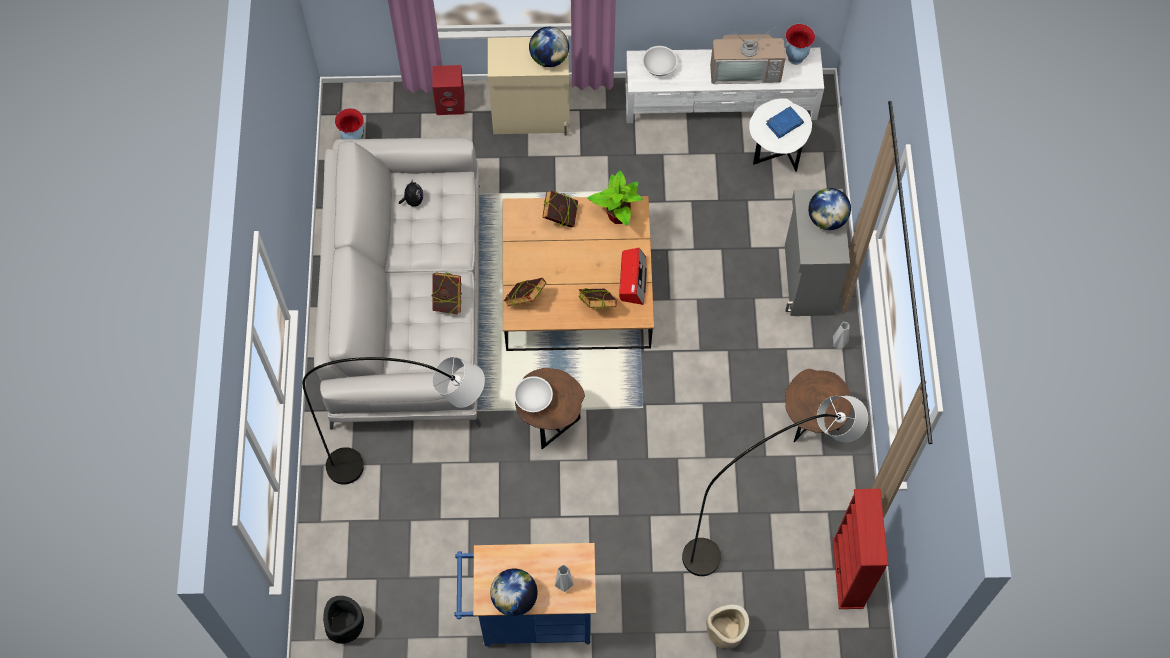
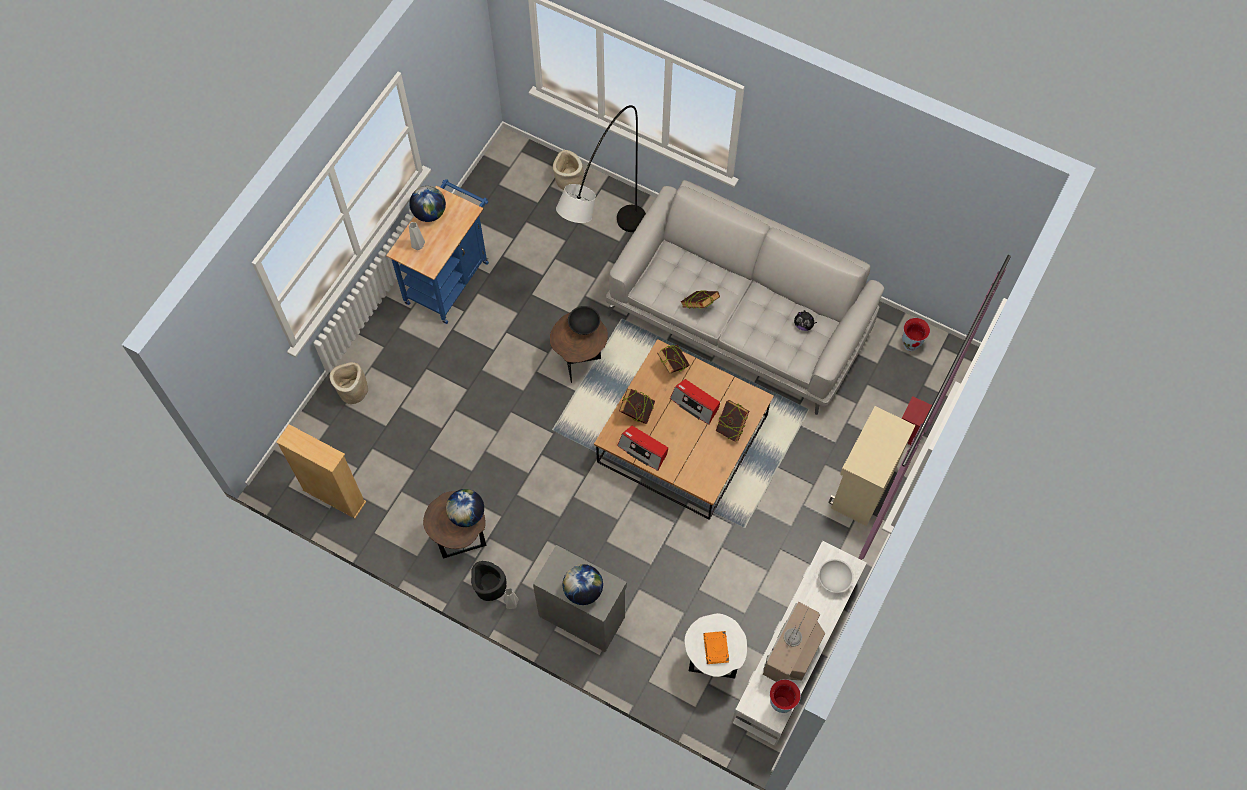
camera: 120 degrees right, 0 degrees up
(327, 562) = (569, 180): none -> beige planter
(345, 626) = (517, 171): black planter -> black planter (490, 587)
(533, 399) = (584, 325): white bowl -> black bowl
(549, 58) = (867, 461): globe -> globe (467, 514)
(554, 260) = (695, 404): none -> radio
(617, 215) = (708, 470): potted plant -> none
(763, 523) = (409, 460): grey floor lamp -> none
(784, 123) = (716, 648): blue book -> orange book
(848, 573) = (334, 496): red bookcase -> beige bookcase

